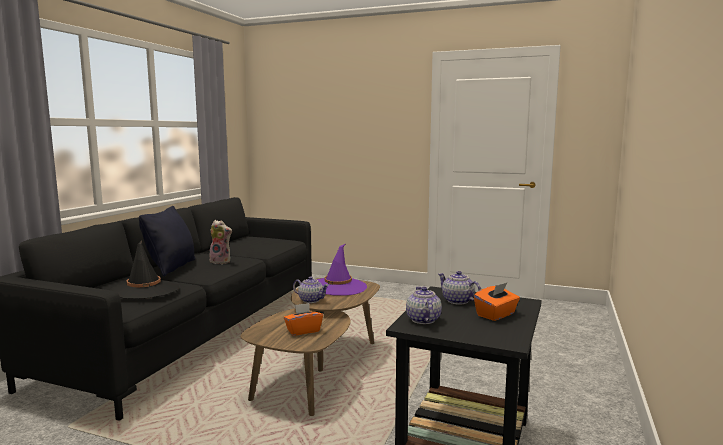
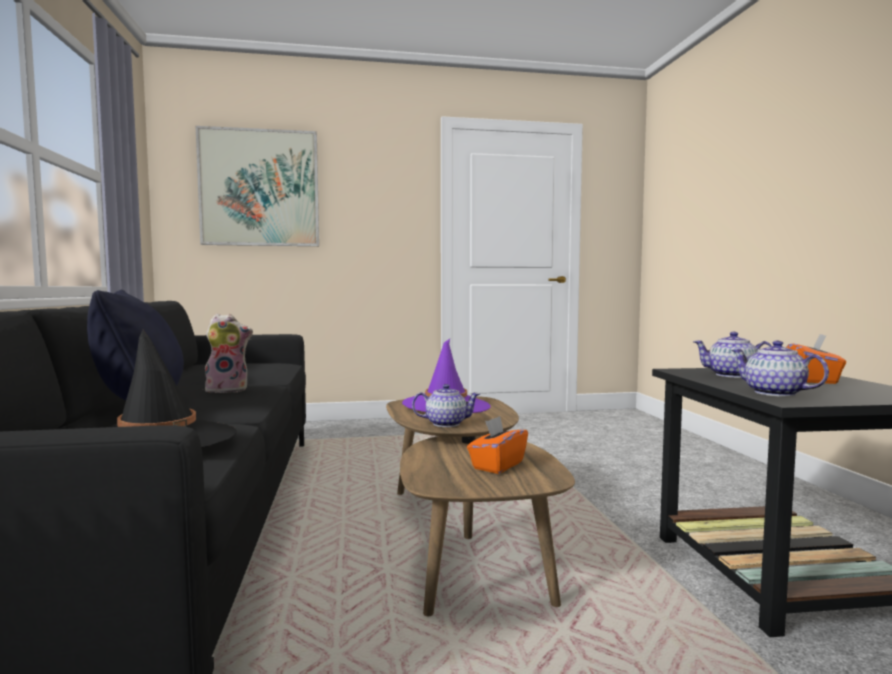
camera: 30 degrees left, 5 degrees down
(307, 115) = (259, 188): none -> picture

